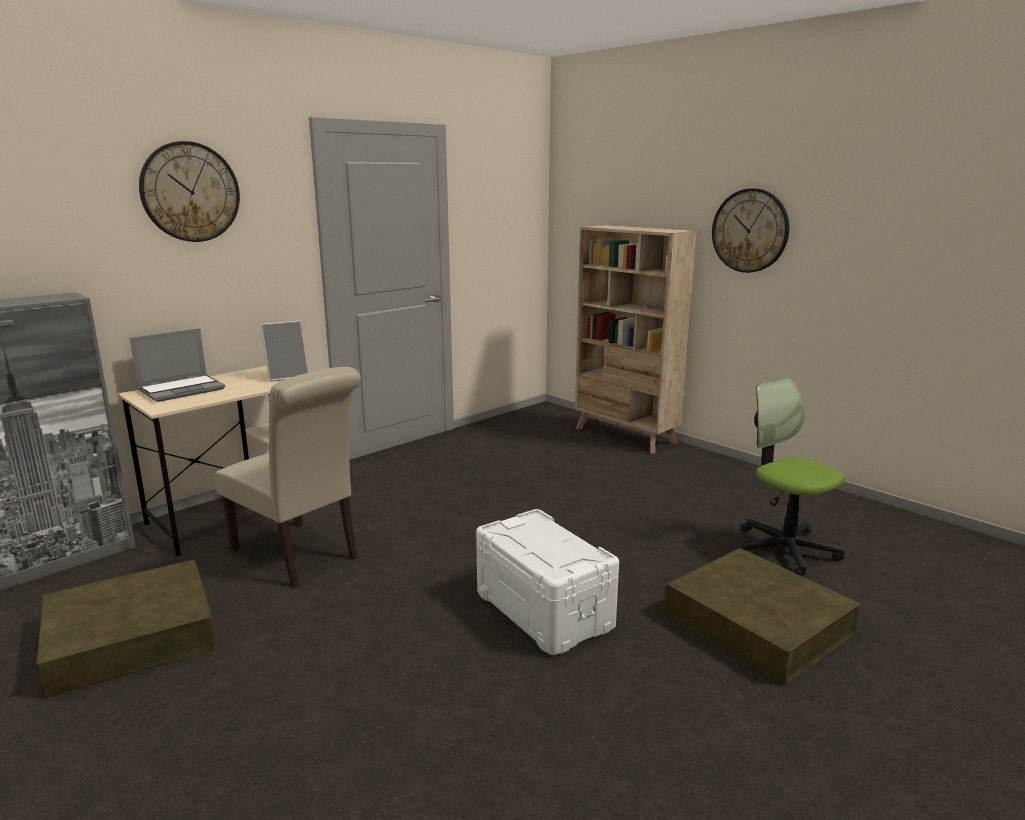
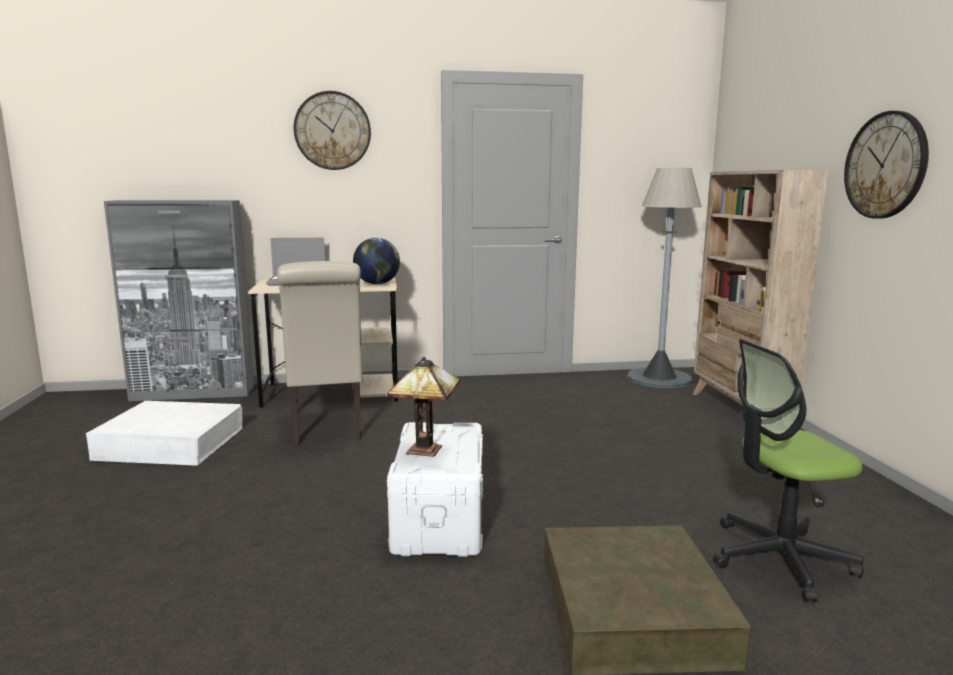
camera: 35 degrees right, 5 degrees down
(130, 636) = (170, 443): brown storage box -> white storage box
(287, 376) = (377, 284): picture frame -> globe
(533, 419) = (659, 378): none -> grey floor lamp
(537, 548) = (427, 449): none -> table lamp
(784, 550) = (779, 558): office chair -> office chair turned 105 degrees counterclockwise

